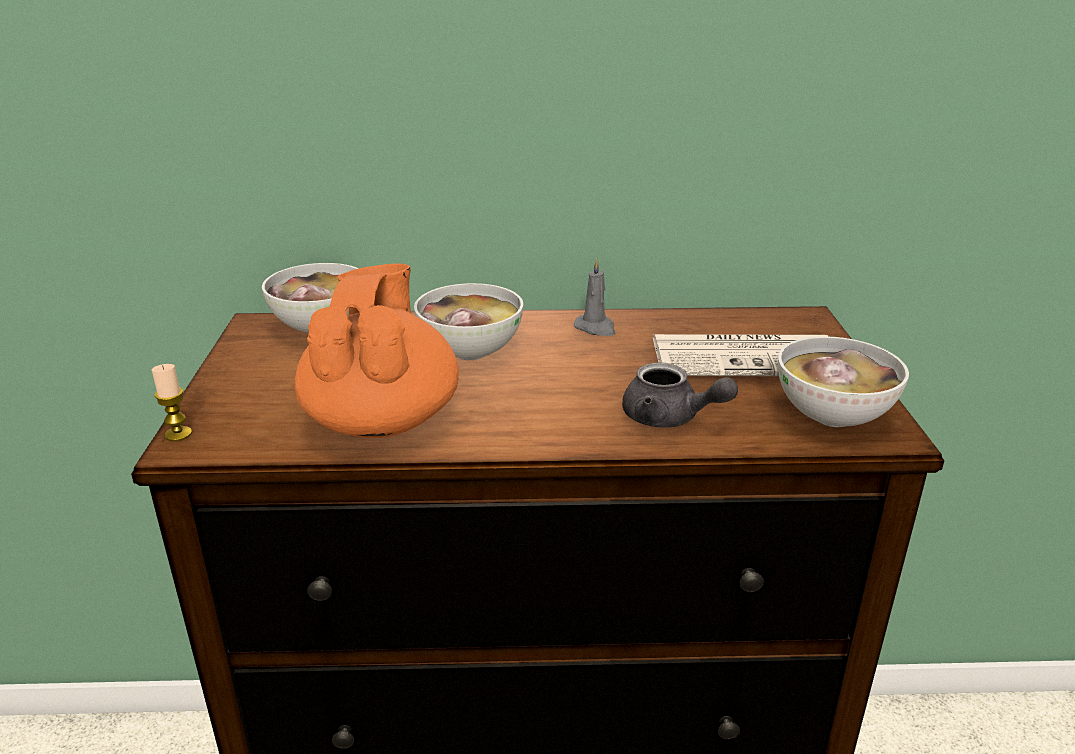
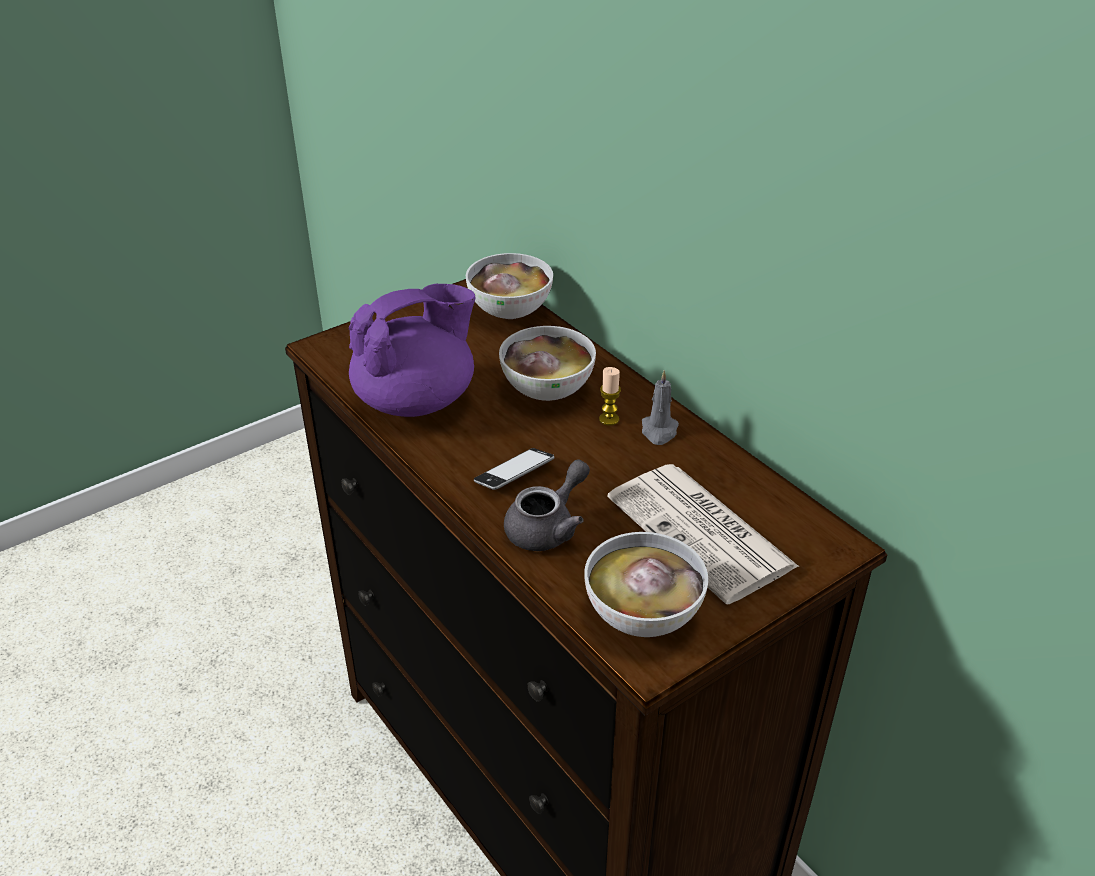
camera: 55 degrees right, 10 degrees up
(178, 434) = (329, 338): candle -> candle (609, 419)
(382, 419) = (417, 400): orange teapot -> purple teapot
(573, 409) = (514, 474): none -> phone
(669, 418) = (548, 527): grey teapot -> grey teapot turned 135 degrees counterclockwise

